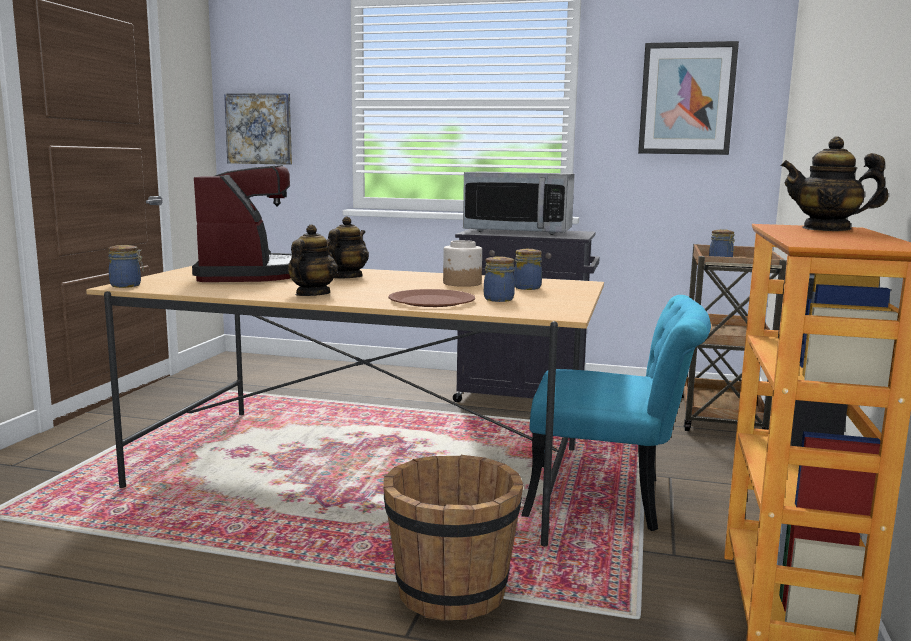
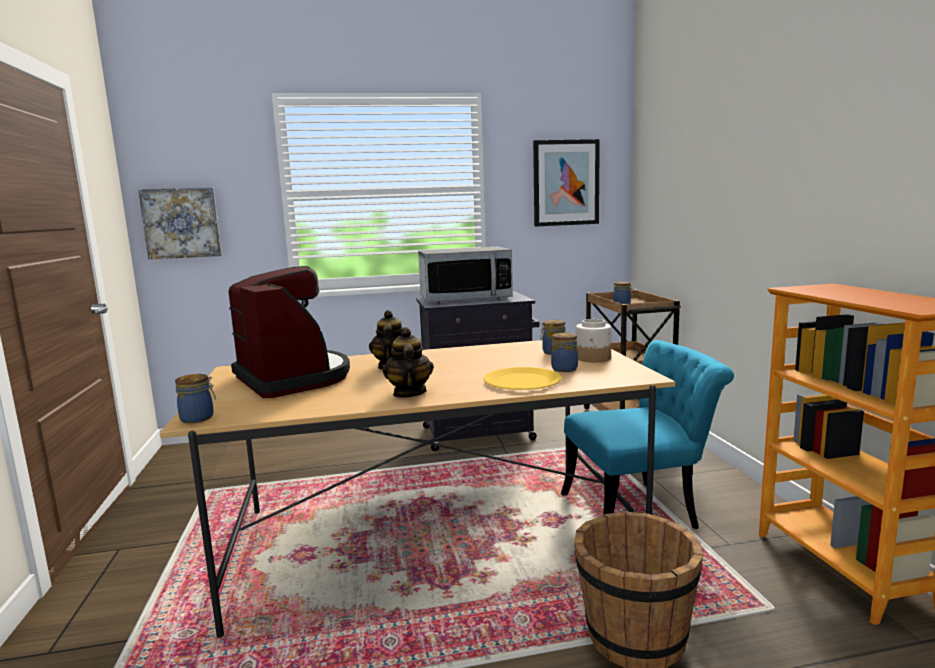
camera: 25 degrees left, 0 degrees up
(432, 301) = (522, 381): brown plate -> yellow plate
(462, 283) = (498, 356): jar -> jar (593, 358)
(826, 229) = (834, 289): teapot -> none

